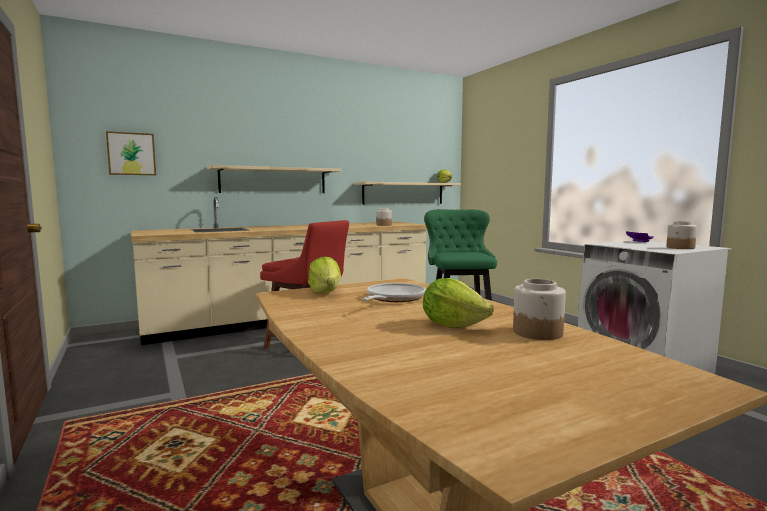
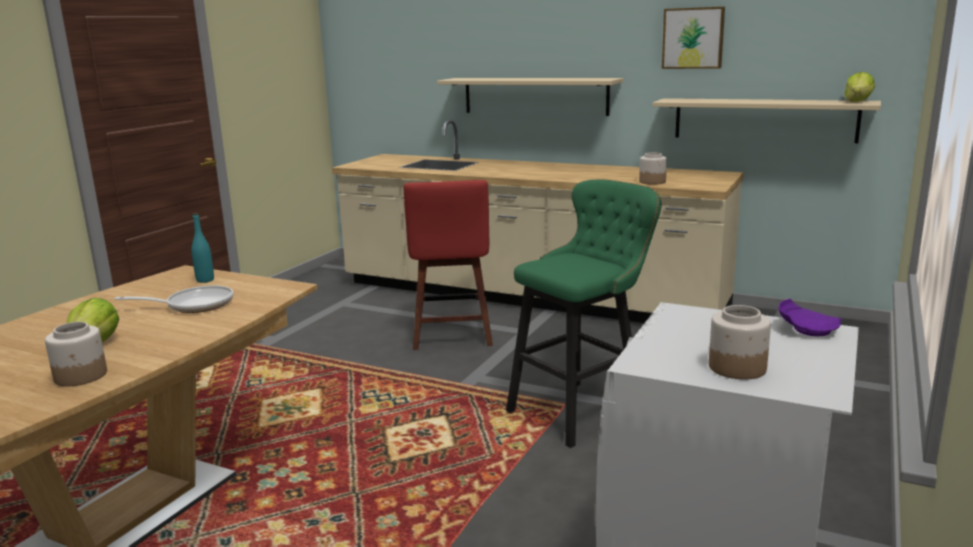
camera: 55 degrees right, 10 degrees up
(131, 154) = (382, 65): picture -> picture (693, 38)
(325, 292) = (205, 280): lettuce -> turquoise bottle

